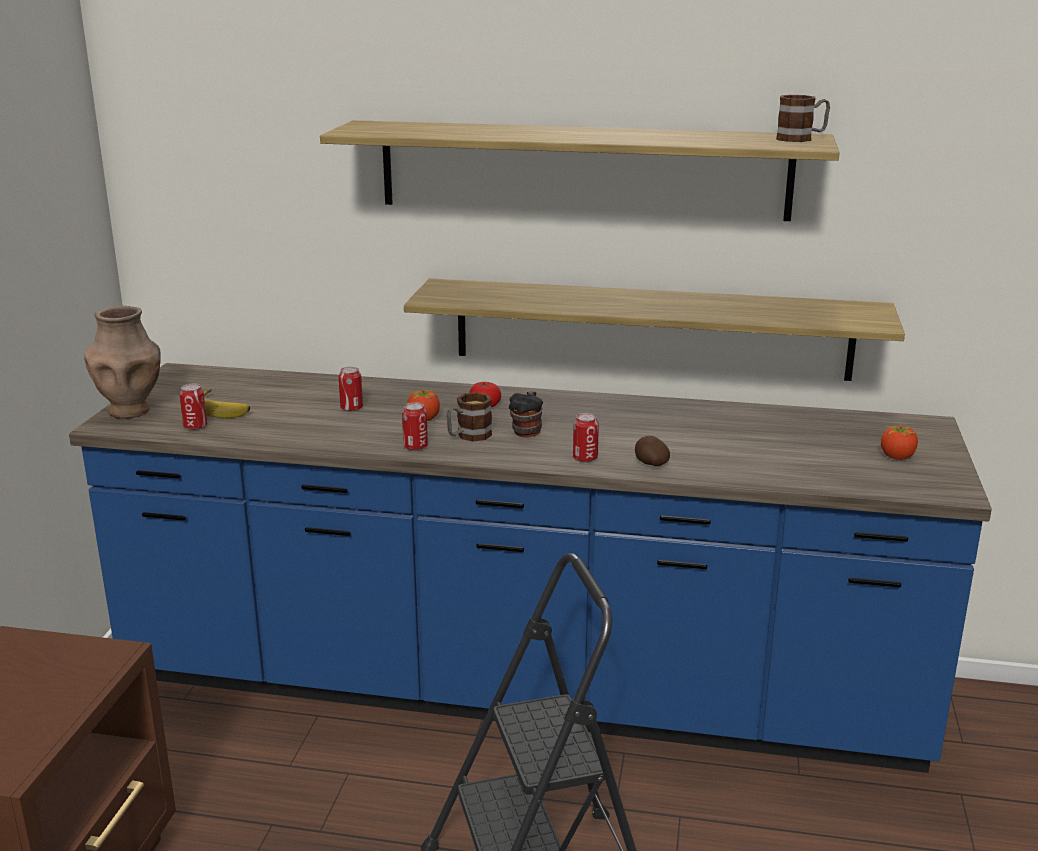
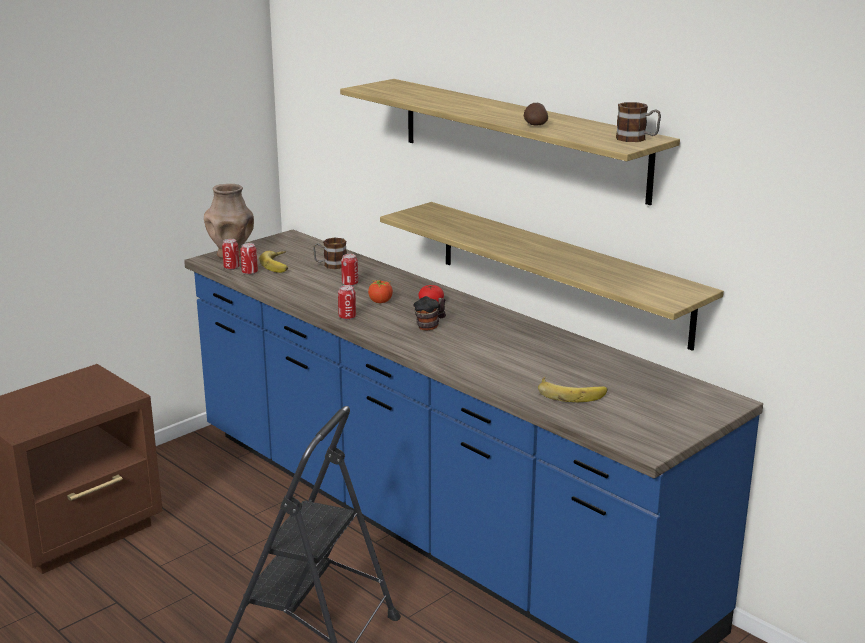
camera: 35 degrees right, 0 degrees up
(468, 436) = (388, 319): mug -> mug (330, 265)
(585, 458) = (435, 353): can -> can (231, 267)
(650, 464) = (470, 368): potato -> potato (534, 125)
(790, 458) = (571, 392): none -> banana
(897, 457) = (654, 415): tomato -> none

